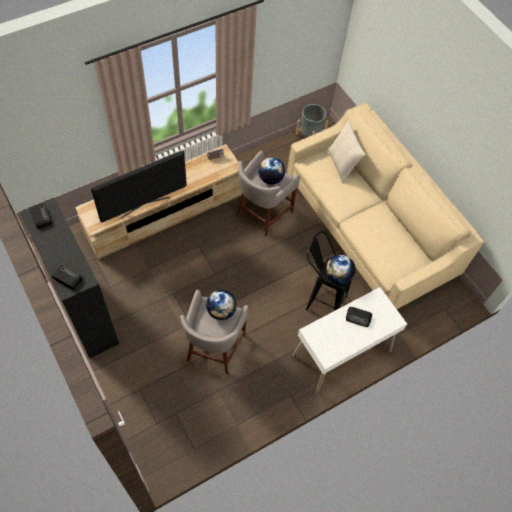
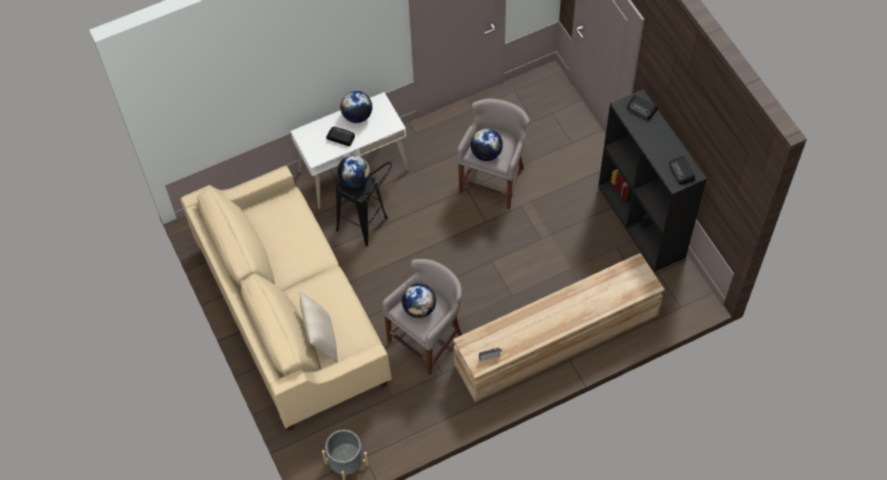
camera: 170 degrees left, 0 degrees up
(144, 207) = (578, 287): television -> none
(347, 341) = (357, 116): none -> globe

